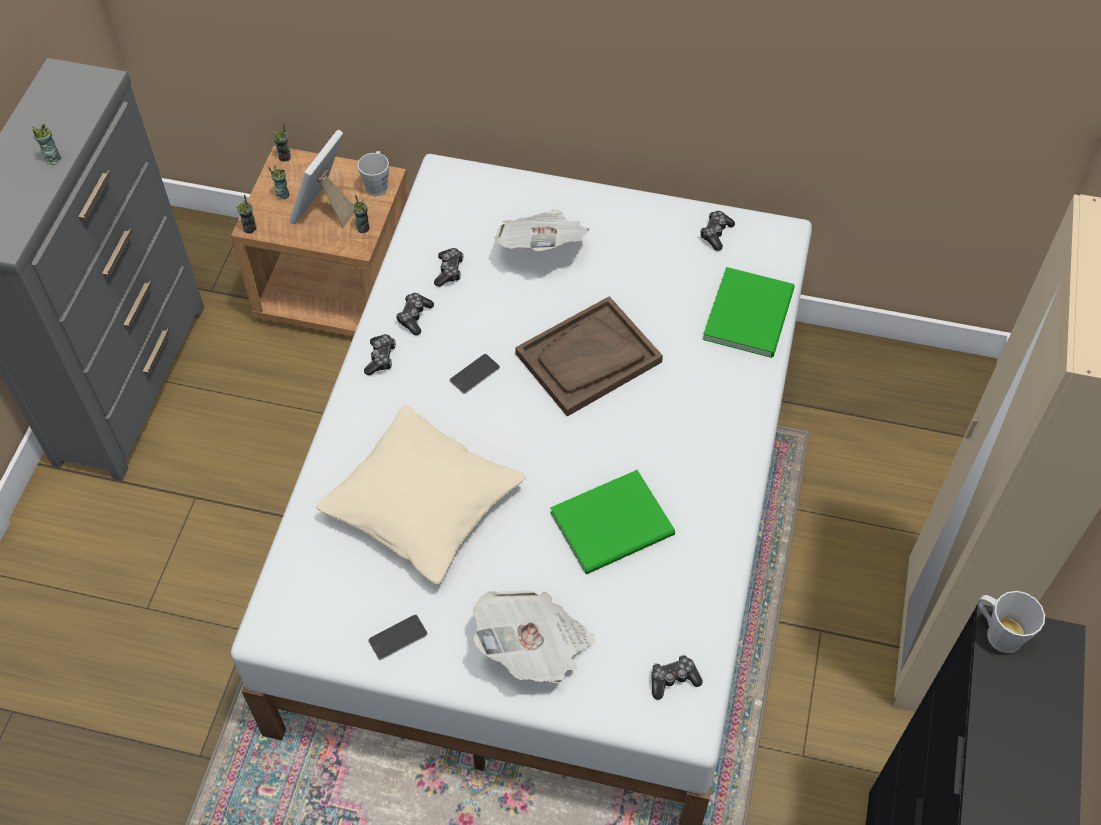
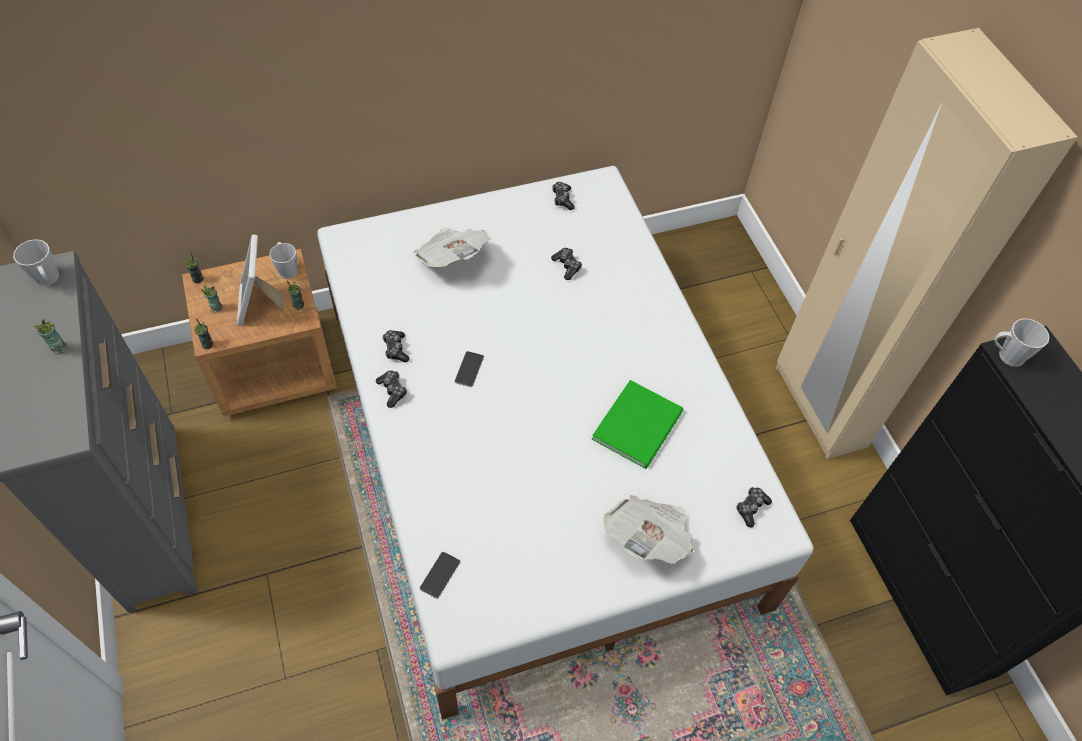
camera: 35 degrees left, 0 degrees up
(87, 90) = (48, 280): none -> grey mug
(398, 637) = (551, 584): phone -> phone (440, 575)
(423, 505) = (501, 481): beige pillow -> none
(449, 271) = (397, 305): game controller -> game controller (567, 266)
(588, 358) = (540, 321): brown tray -> none
(751, 313) = (623, 241): green book -> none

